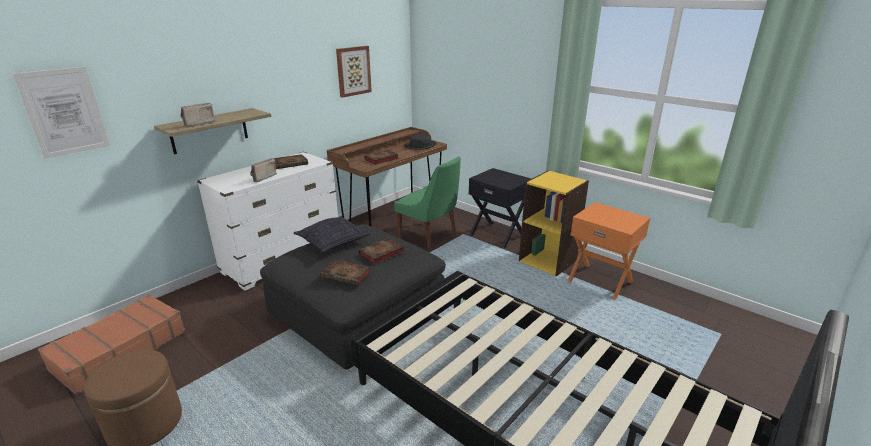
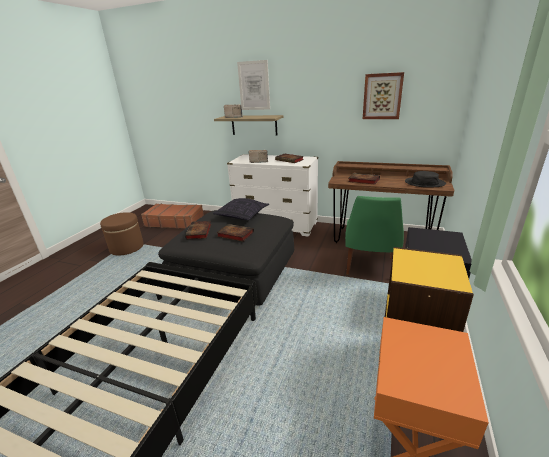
camera: 70 degrees right, 0 degrees up
(64, 112) = (189, 101): picture -> picture (254, 86)

